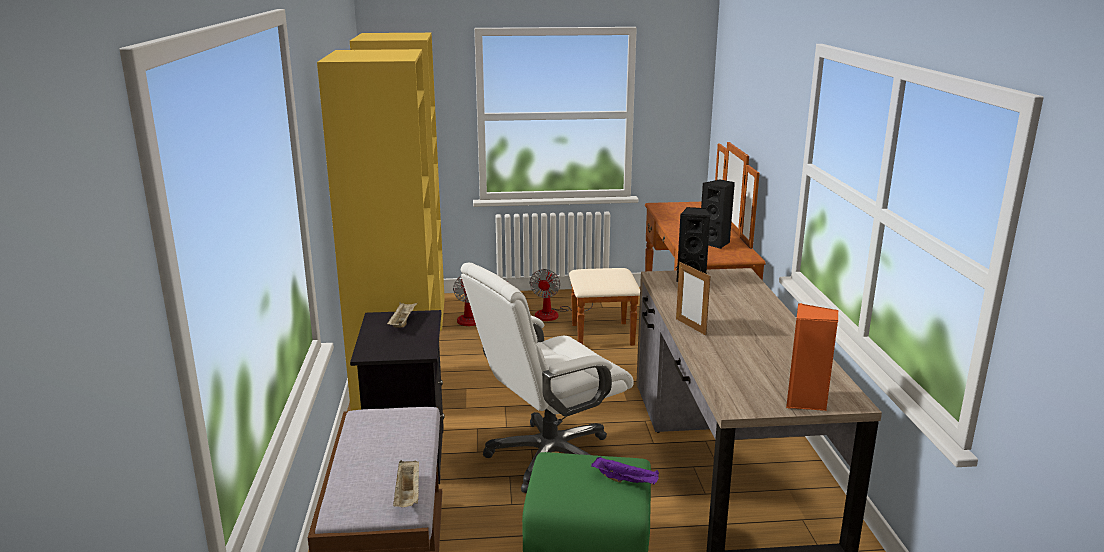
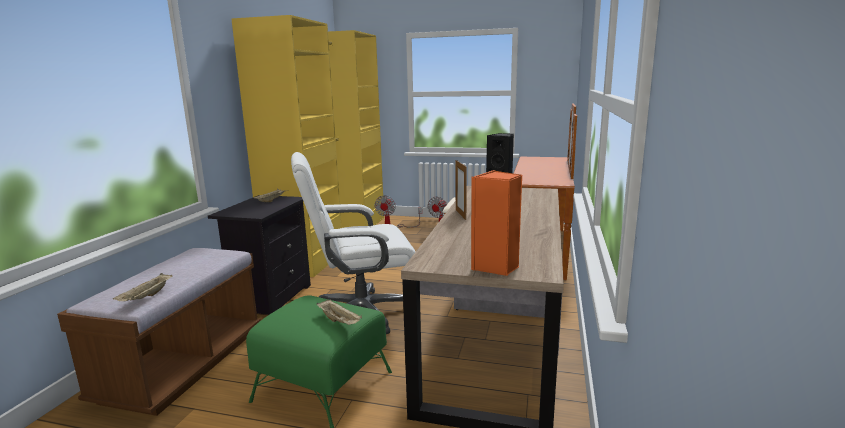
camera: 20 degrees right, 5 degrees down
(626, 481) = (340, 321): purple tray -> beige tray
(716, 243) = (546, 175): black speaker -> none

